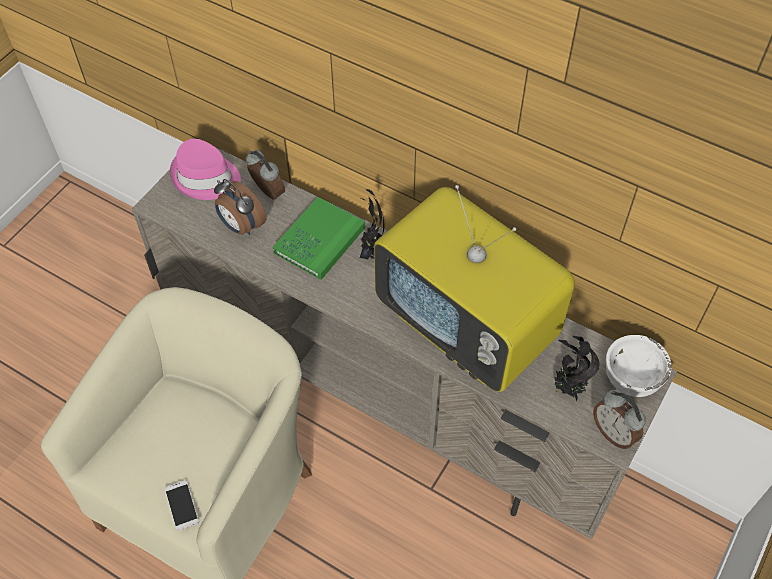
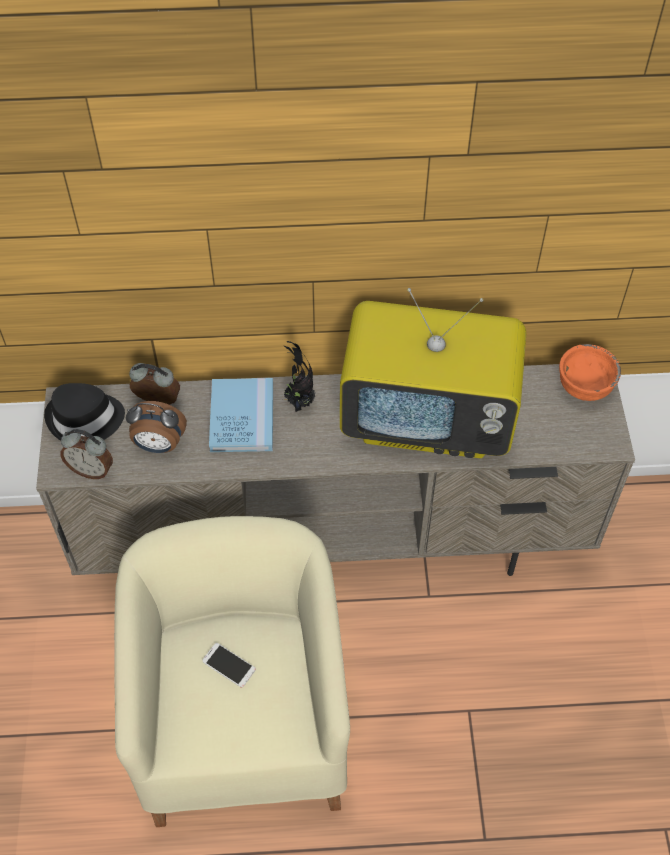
camera: 35 degrees left, 0 degrees up
(181, 505) = (277, 729): phone -> phone (229, 665)
(205, 177) = (85, 419): pink hat -> black hat
(319, 240) = (242, 417): green book -> blue book
(567, 388) = (543, 423): potted plant -> none
(614, 432) = (604, 437): alarm clock -> alarm clock (91, 469)
(632, 379) = (585, 387): white bowl -> orange bowl

